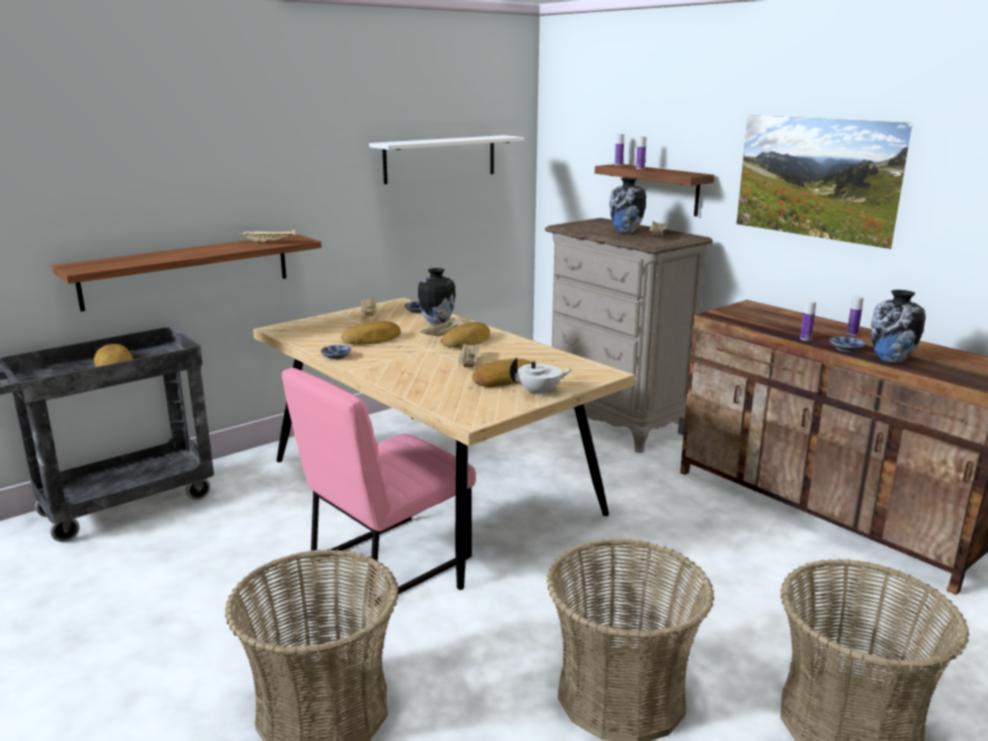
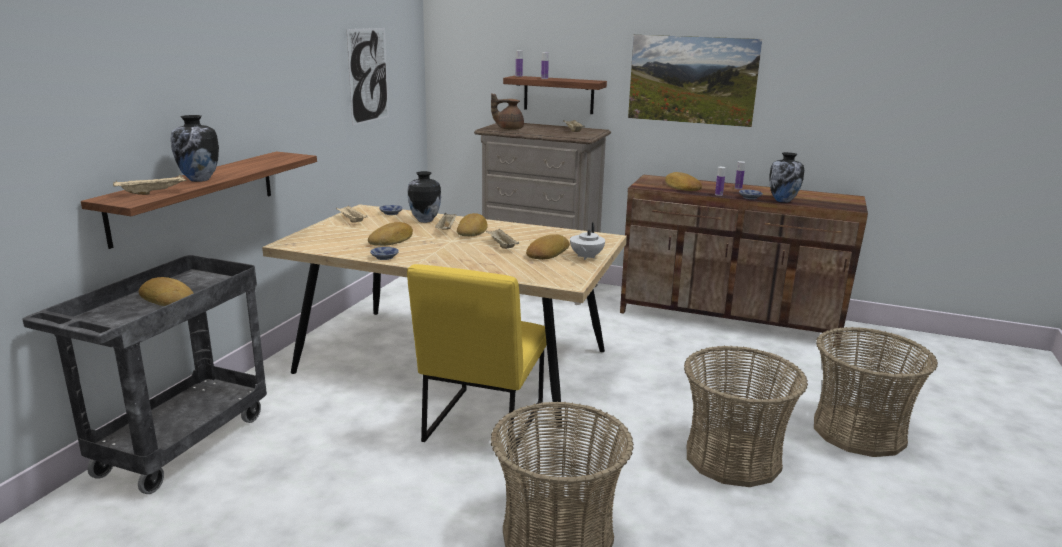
camera: 30 degrees left, 0 degrees up
(270, 243) = (271, 160): beige tray -> beige tray (153, 193)
(386, 561) = (482, 423): pink chair -> yellow chair
(440, 159) = (368, 75): white shelf -> picture
(540, 392) = (586, 257): white teapot -> white teapot turned 150 degrees clockwise
(585, 227) = (508, 129): none -> brown teapot
(626, 232) = (545, 130): vase -> vase (199, 180)
(770, 322) = (681, 187): none -> bread

